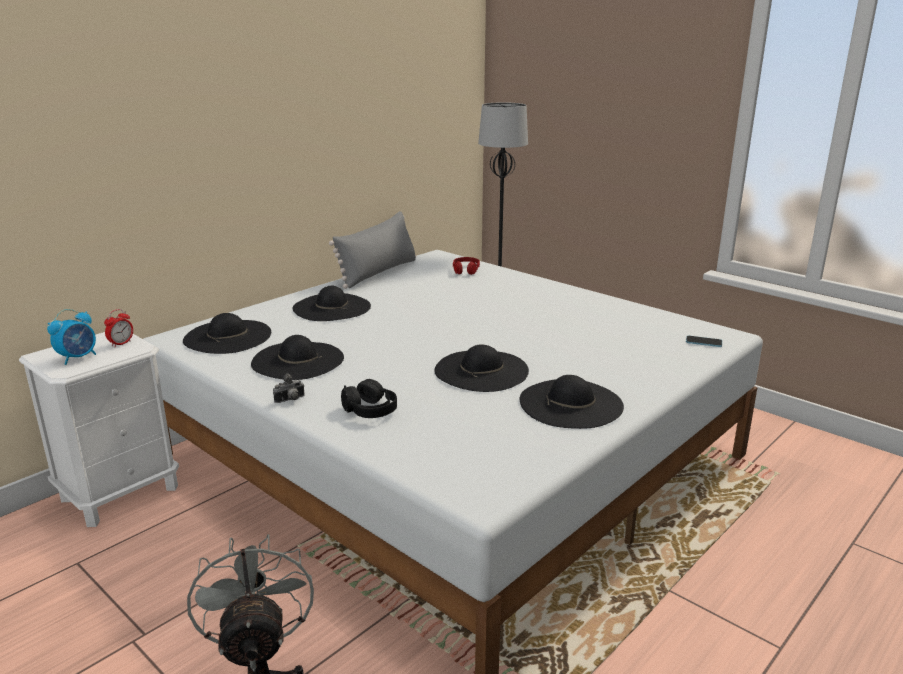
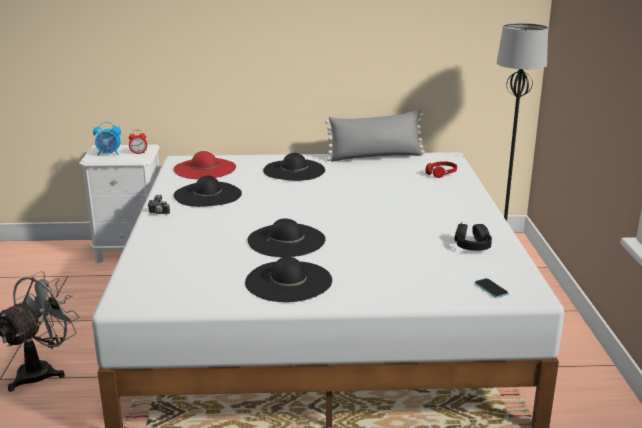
camera: 45 degrees right, 0 degrees up
(227, 336) = (205, 168): black hat -> red hat
(370, 410) = (180, 235): black headphones -> black headphones (472, 246)

